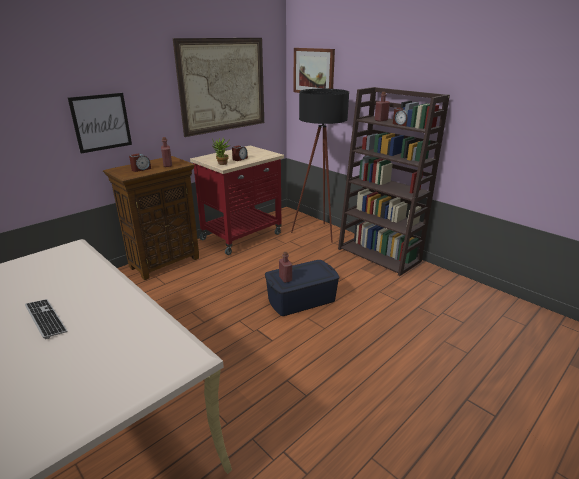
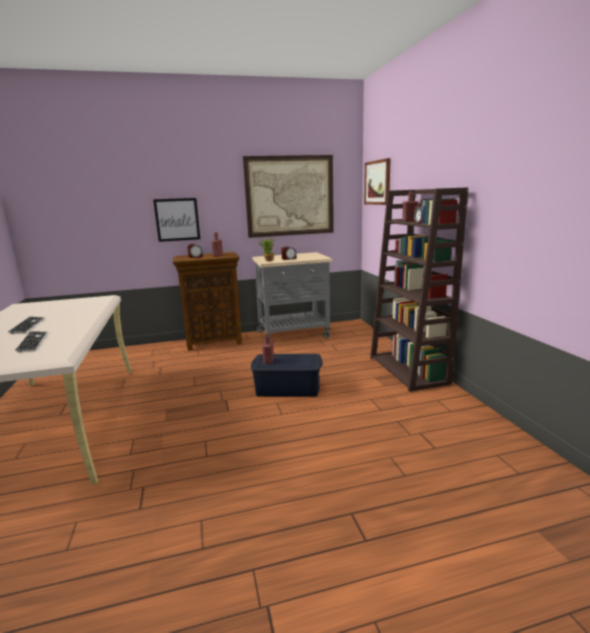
camera: 30 degrees right, 10 degrees down
(110, 343) = (33, 342): none -> keyboard
(241, 236) = (293, 334): red cart -> grey cart
(318, 235) = (364, 344): black floor lamp -> none

